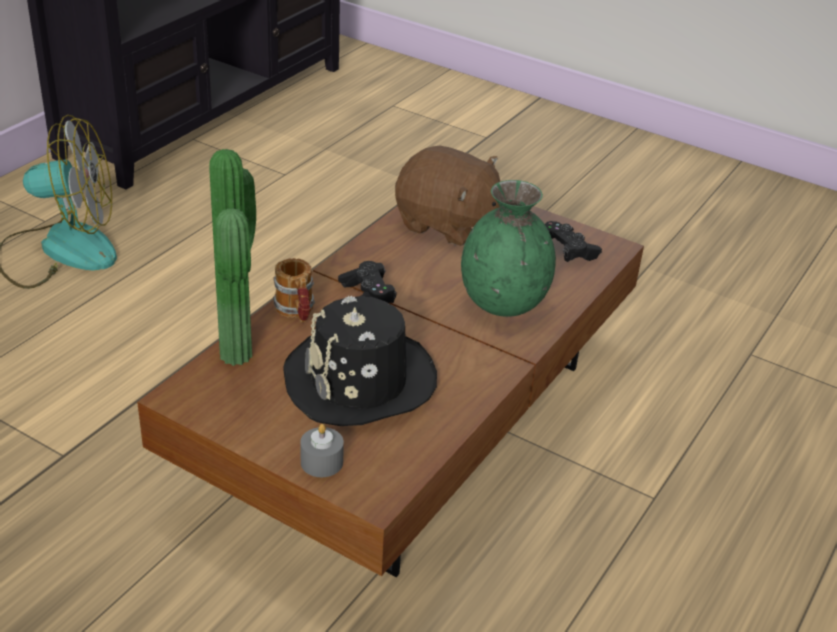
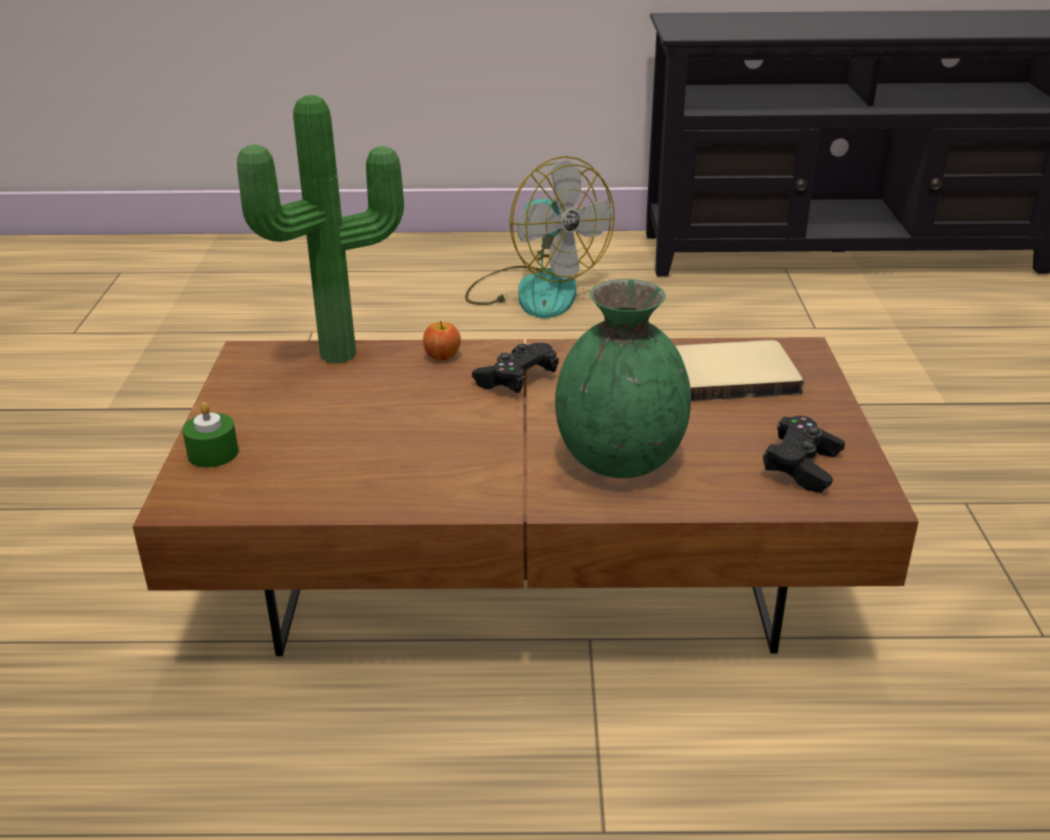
camera: 60 degrees right, 5 degrees down
(296, 312) = (442, 356): mug -> apple
(321, 462) = (213, 453): grey candle -> green candle
(360, 381) = (366, 427): black hat -> none
(447, 224) = (724, 374): brown plush toy -> beige book

